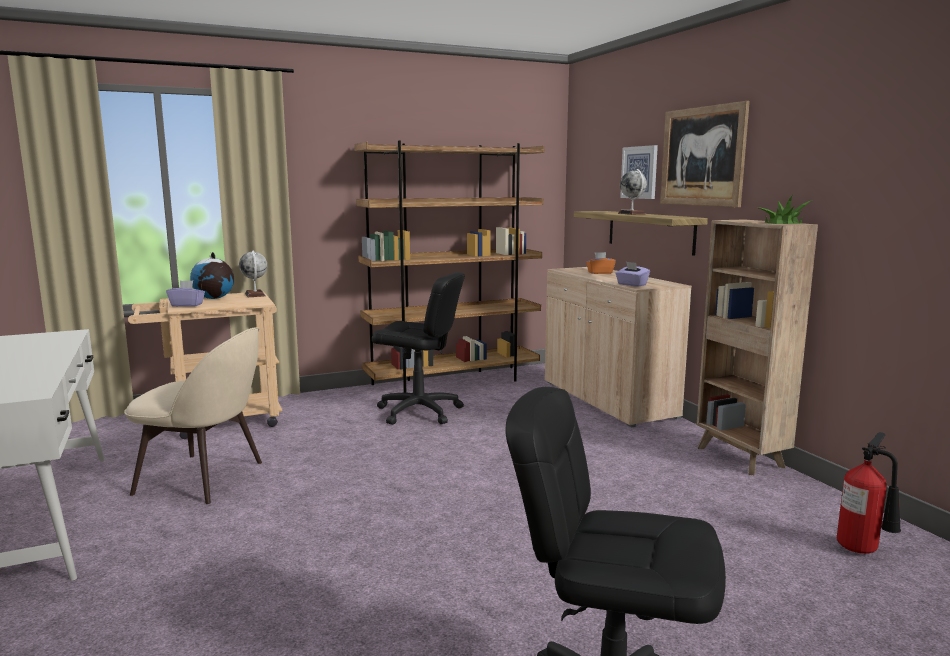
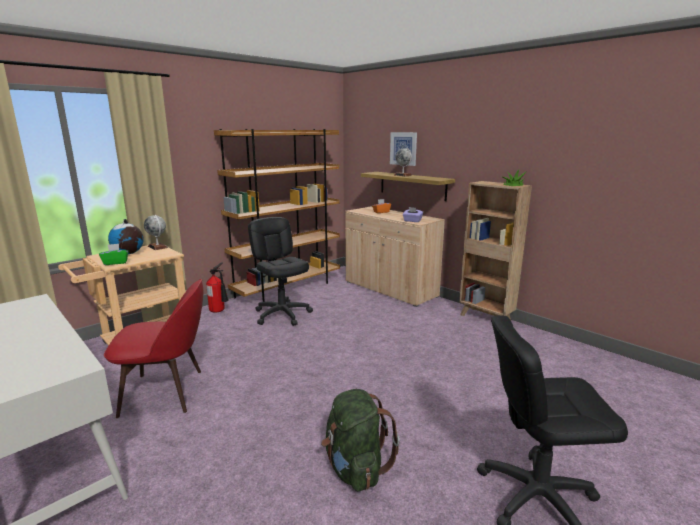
camera: 20 degrees left, 5 degrees up
(187, 305) = (115, 262): purple tissue box -> green tissue box
(204, 478) = (166, 392): beige chair -> red chair
(362, 613) = (355, 468): none -> green backpack
(419, 412) = (282, 314): black office chair -> black office chair turned 120 degrees counterclockwise
(702, 156) = (450, 141): picture -> none
(863, 550) = (577, 363): fire extinguisher -> fire extinguisher (219, 311)

